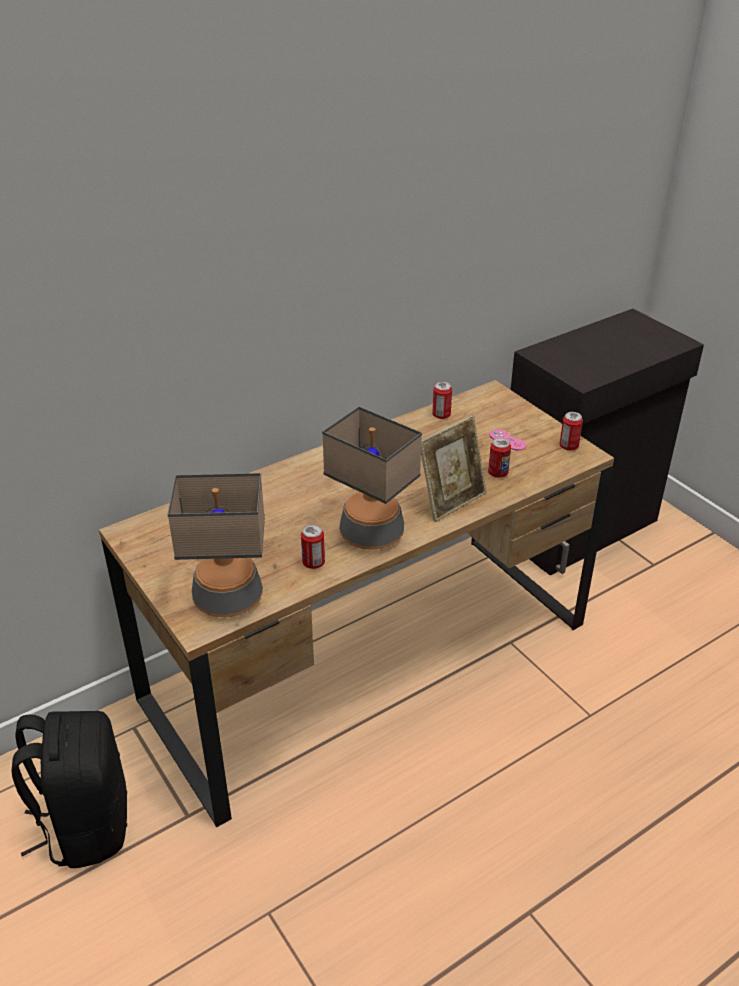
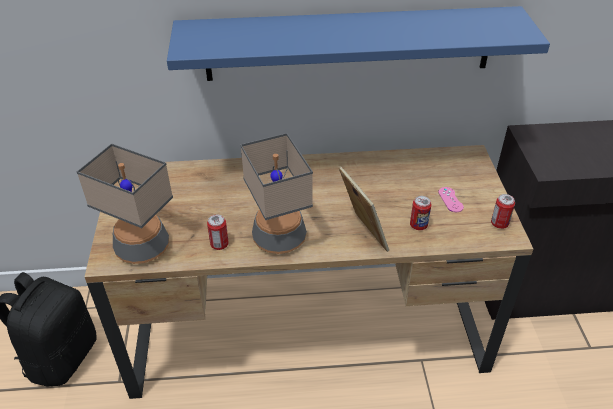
camera: 30 degrees right, 5 degrees up
(358, 299) = (348, 44): none -> blue shelf
(441, 415) = (413, 160): can -> none
(451, 501) = (362, 234): picture frame -> picture frame turned 105 degrees counterclockwise

